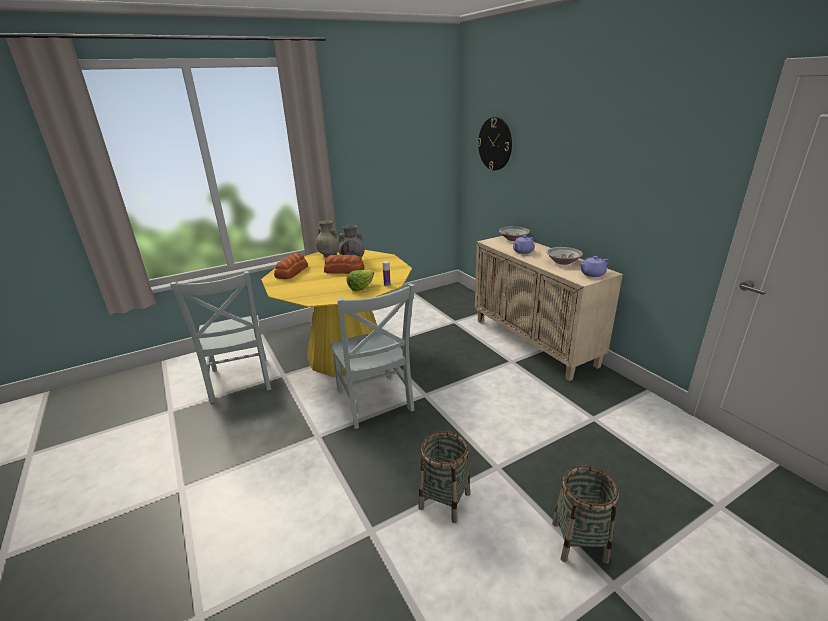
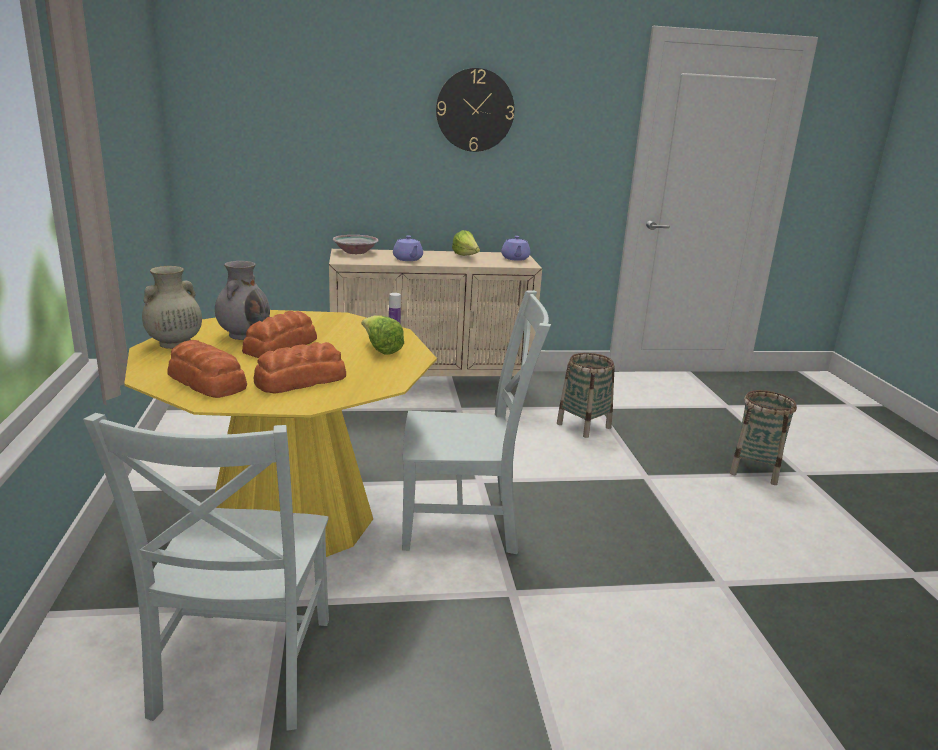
camera: 70 degrees left, 5 degrees down
(240, 381) = (242, 672): grey chair -> grey chair turned 90 degrees clockwise
(305, 284) = (299, 380): none -> bread
(444, 500) = (686, 521): basket -> basket (584, 426)
(495, 144) = (271, 112): wall clock -> wall clock (475, 110)
(563, 261) = (466, 257): bowl -> lettuce

